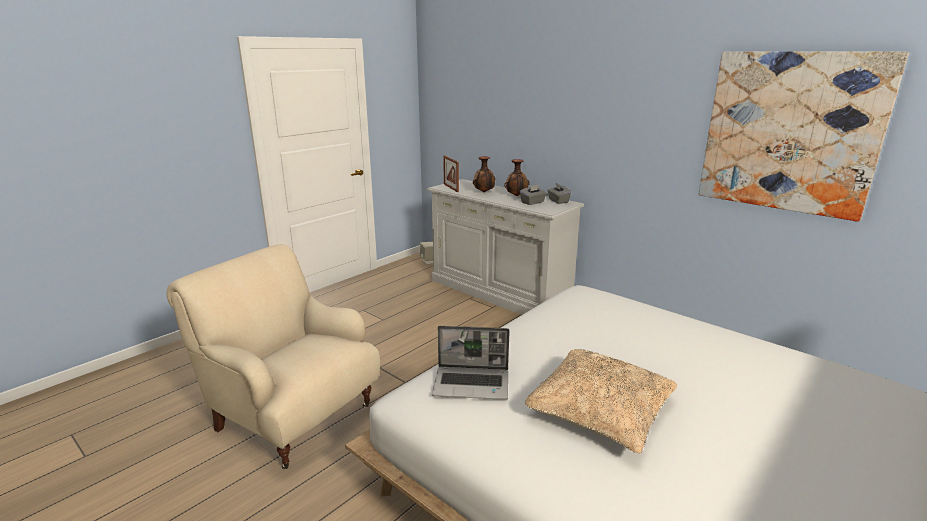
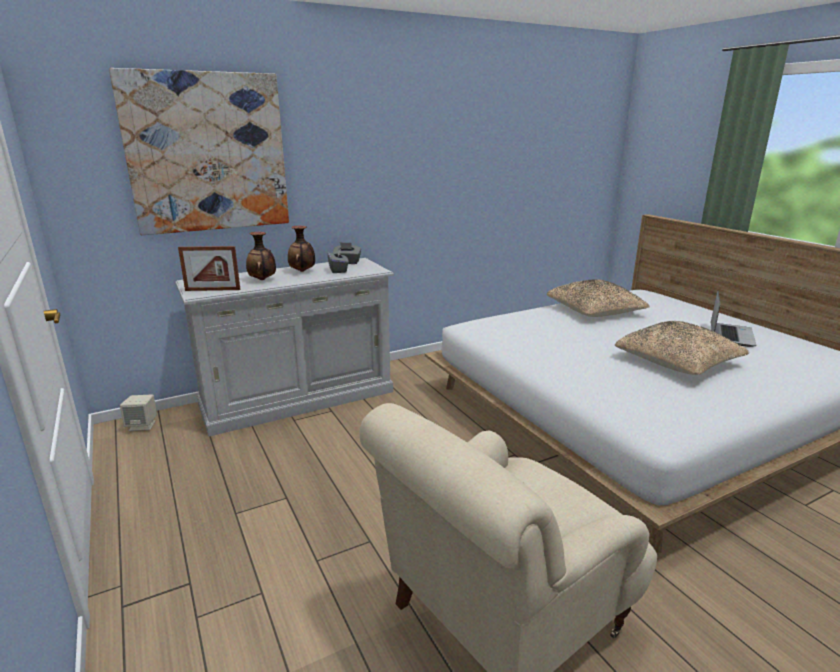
camera: 70 degrees left, 0 degrees up
(472, 384) = (640, 398): laptop -> laptop (730, 335)
(723, 350) = (594, 310): none -> beige pillow
(790, 133) = (510, 156): picture -> picture (207, 153)

